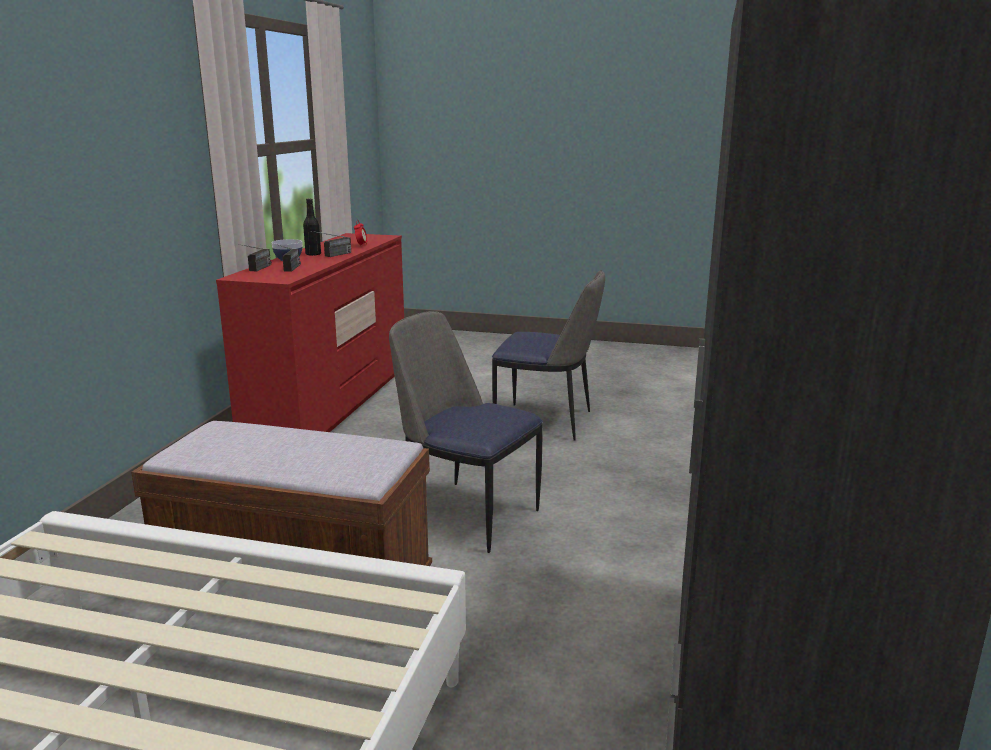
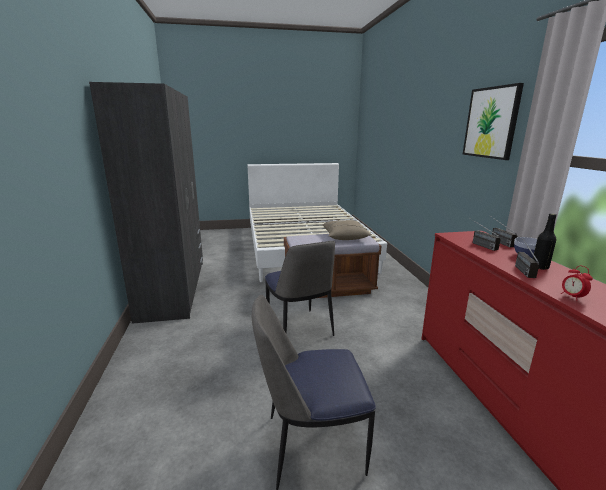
camera: 155 degrees right, 0 degrees up
(116, 111) = (491, 122): none -> picture
(243, 447) = (345, 237): none -> beige pillow
(466, 515) = (300, 329): chair -> chair turned 60 degrees clockwise

